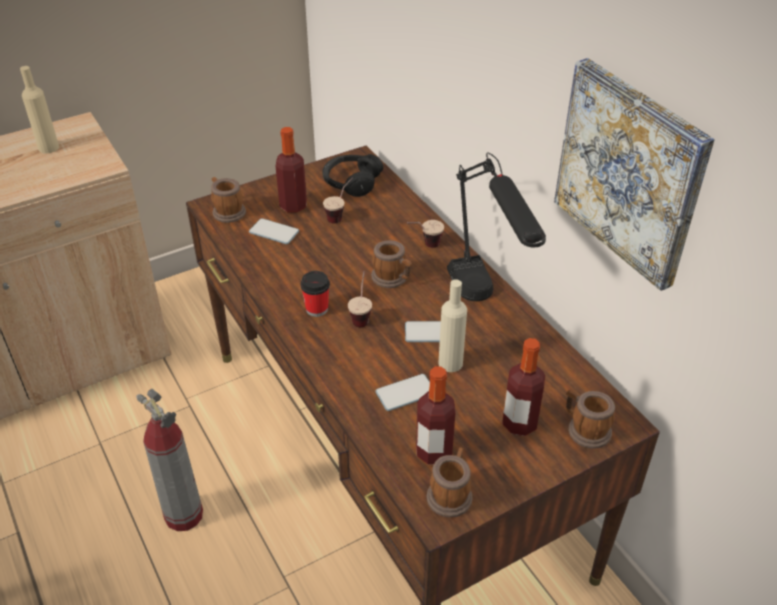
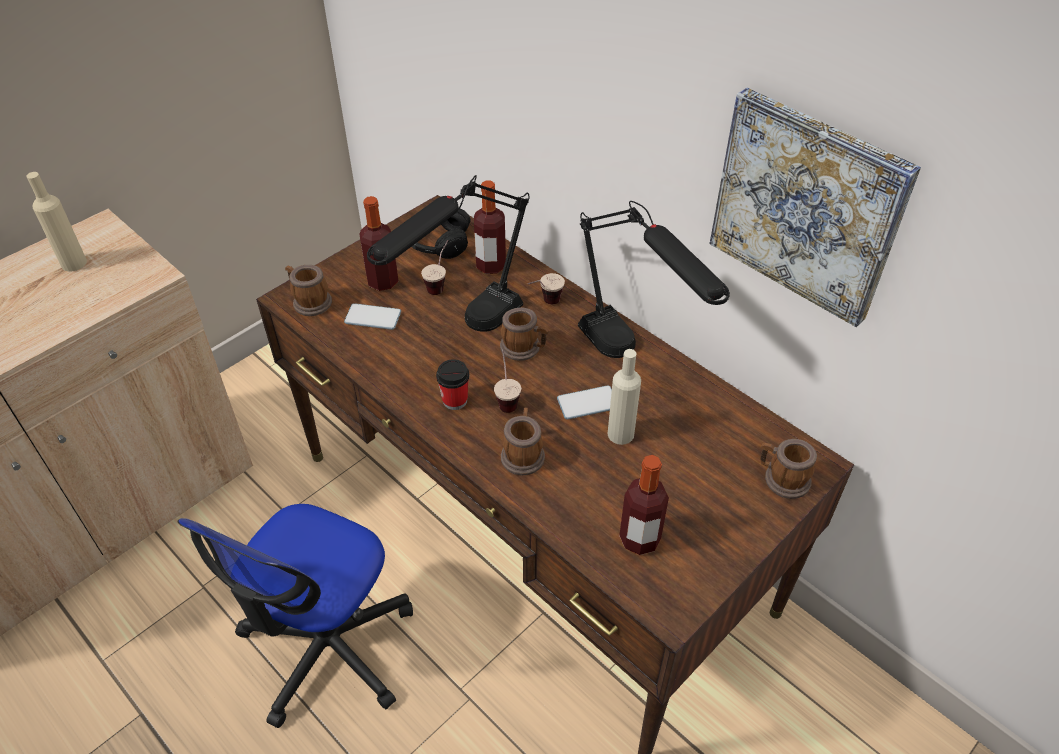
camera: 15 degrees left, 5 degrees up
(183, 515) = (327, 647): fire extinguisher -> office chair
(346, 258) = (465, 334): none -> black table lamp
(405, 393) = (586, 479): phone -> none
(450, 494) = (674, 582): mug -> mug (523, 453)
(519, 423) = (715, 487): bottle -> bottle (491, 265)

